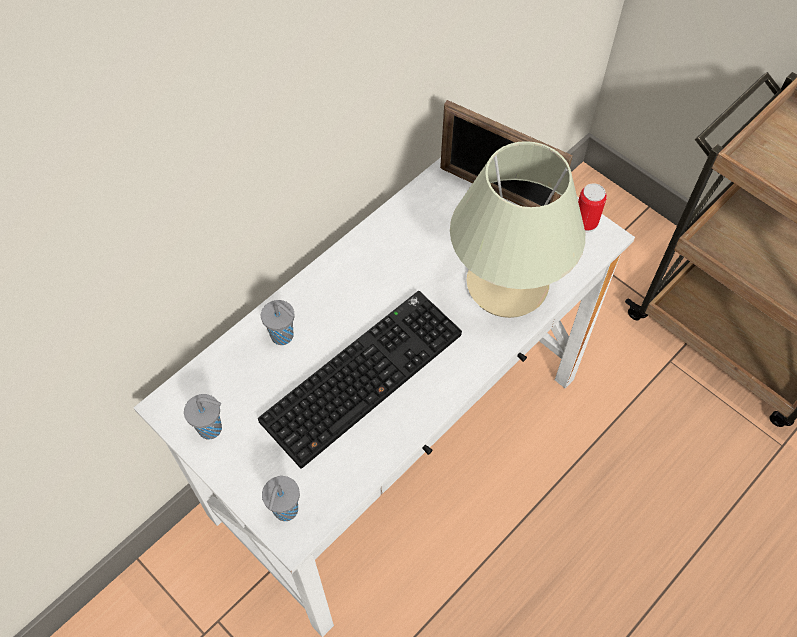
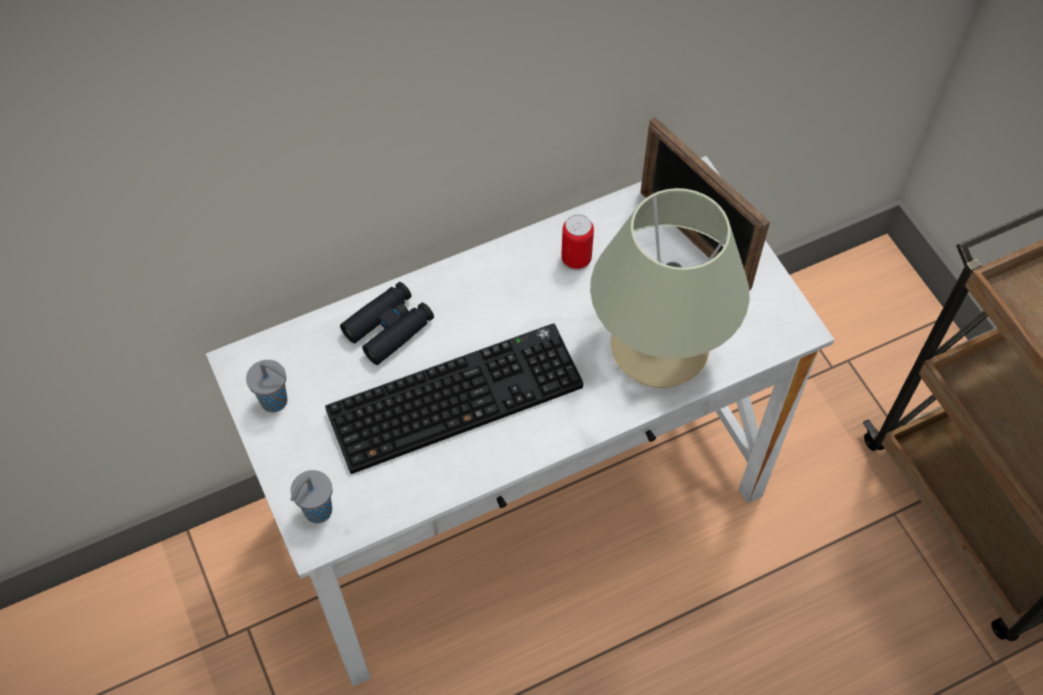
camera: 20 degrees right, 0 degrees up
(283, 336) = (389, 328): grey cup -> black binoculars
(585, 222) = (782, 305): can -> can (576, 259)

